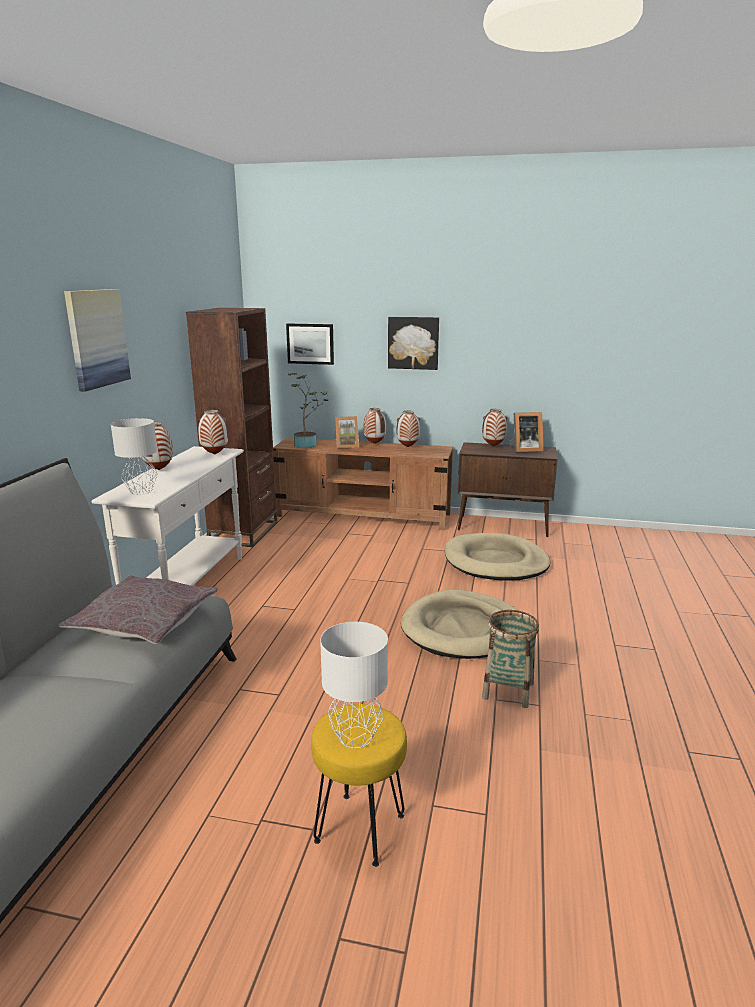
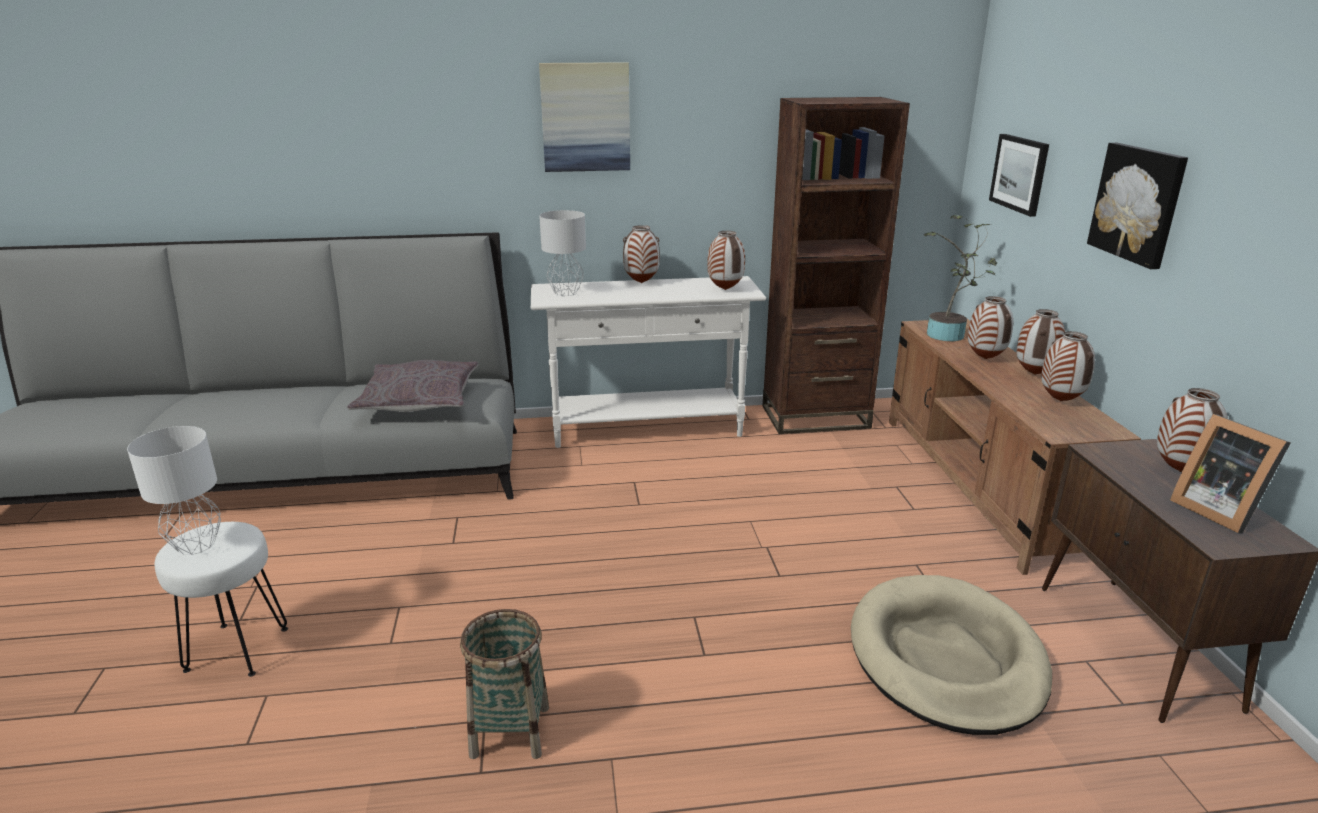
camera: 70 degrees right, 5 degrees up
(346, 446) = (986, 359): picture frame -> vase
(361, 828) = (237, 650): yellow stool -> white stool
(462, 629) = (666, 656): beige dog bed -> none

